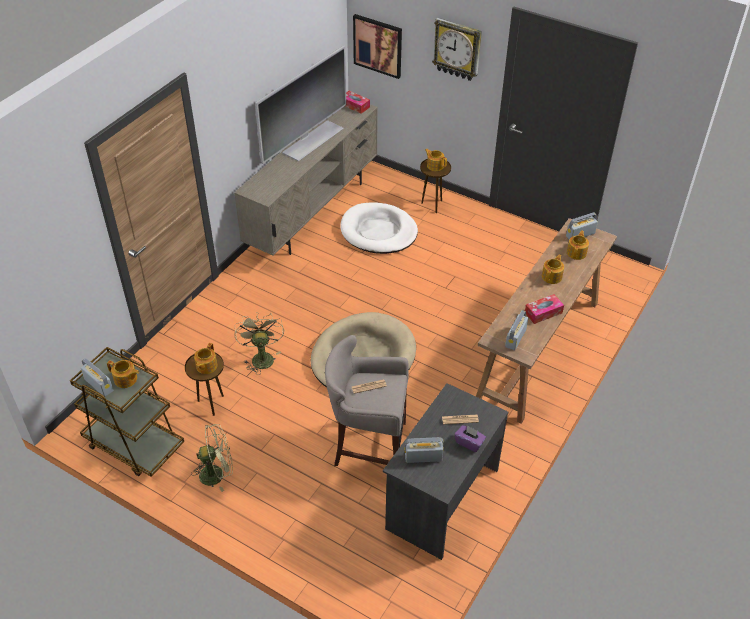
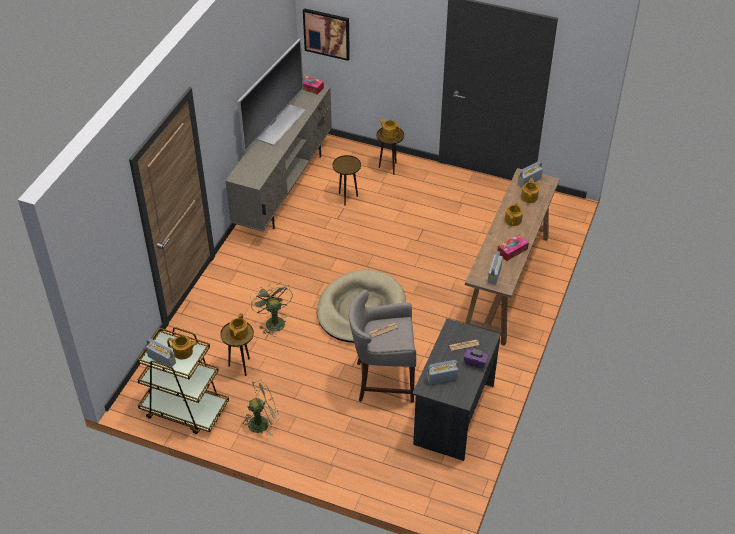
camera: 10 degrees left, 0 degrees up
(378, 231) = (347, 198): white dog bed -> brown side table
(457, 49) = (401, 32): wall clock -> none

